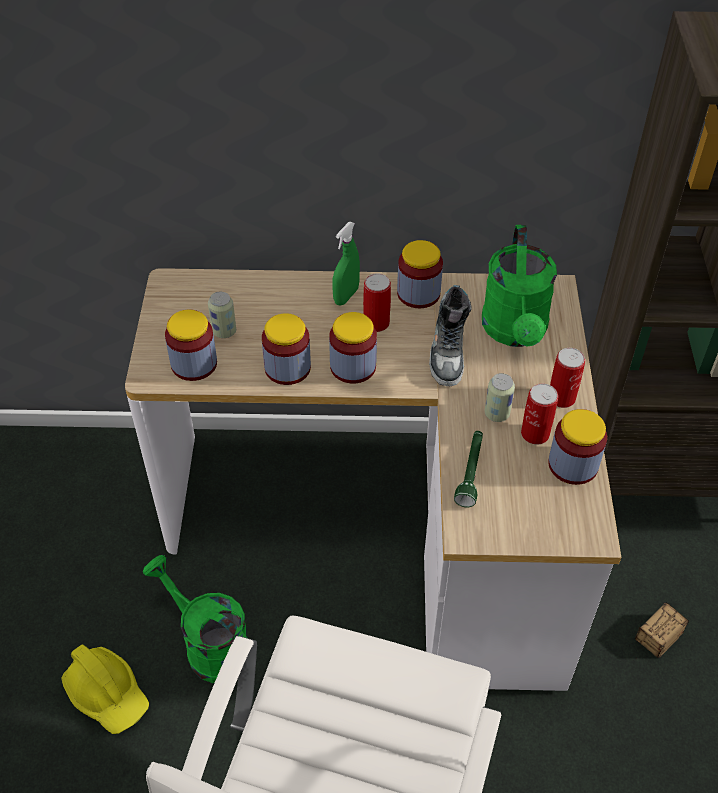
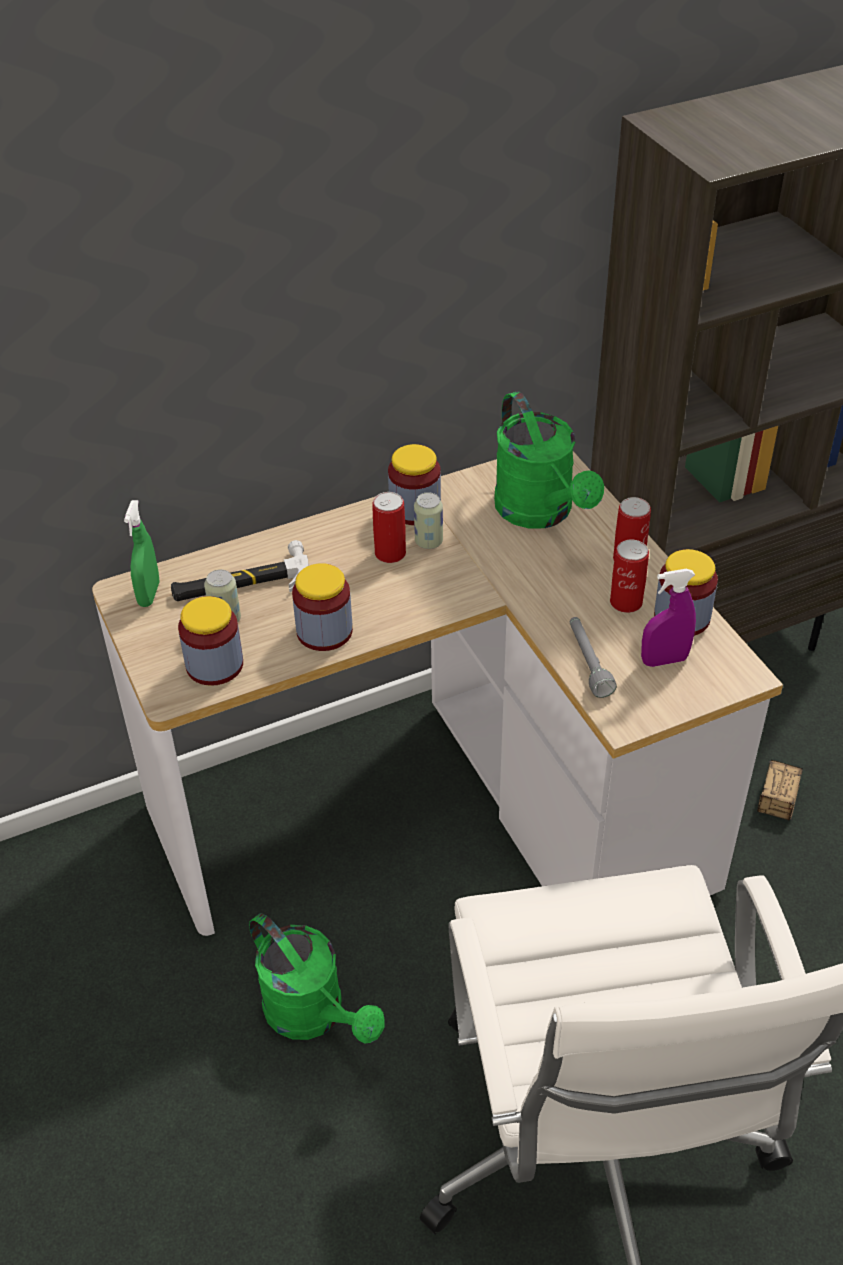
camera: 25 degrees left, 5 degrees down
(108, 693) = (225, 1121): yellow hard hat -> none
(209, 645) = (314, 1015): green watering can -> green watering can turned 150 degrees counterclockwise
(253, 306) = (241, 582): none -> hammer
(346, 296) = (338, 537): green spray bottle -> green spray bottle (149, 594)
(353, 366) = (395, 605): jar -> none
(448, 351) = (485, 555): shoe -> none
(470, 472) = (588, 662): green flashlight -> grey flashlight
(497, 413) = (575, 597): can -> can (428, 542)
(534, 495) = (664, 660): none -> purple spray bottle

